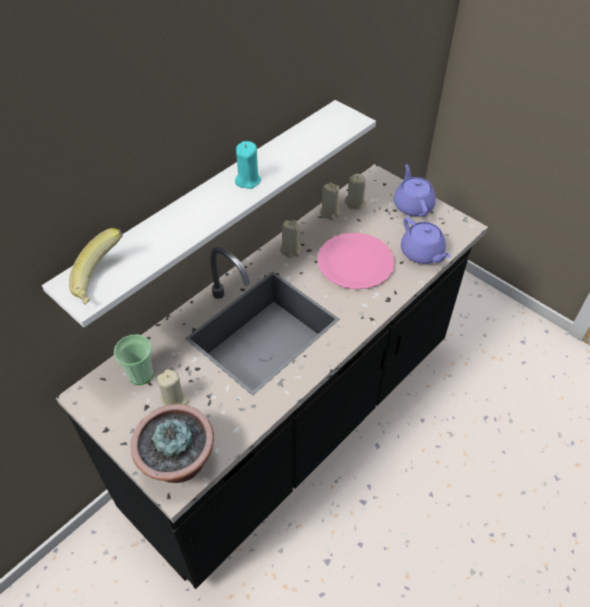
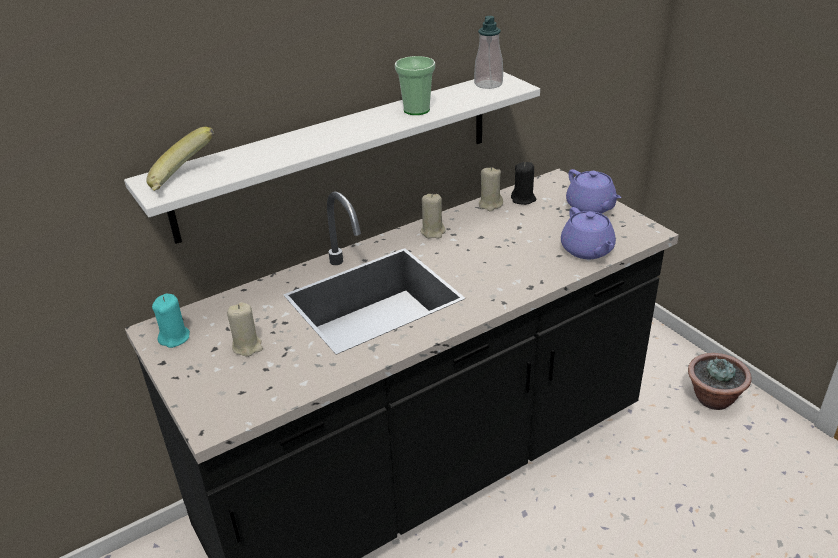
camera: 15 degrees right, 15 degrees down
(141, 375) = (221, 320): cup -> cup (416, 110)
(179, 463) = (226, 404): potted plant -> potted plant (713, 399)
(248, 180) = (375, 121): turquoise candle -> turquoise candle (175, 338)
(329, 119) = (488, 84): none -> soap dispenser
(355, 203) = (523, 199): beige candle -> black candle
(355, 262) = (504, 250): pink plate -> none
(412, 205) = (591, 207): purple teapot -> purple teapot turned 150 degrees clockwise

